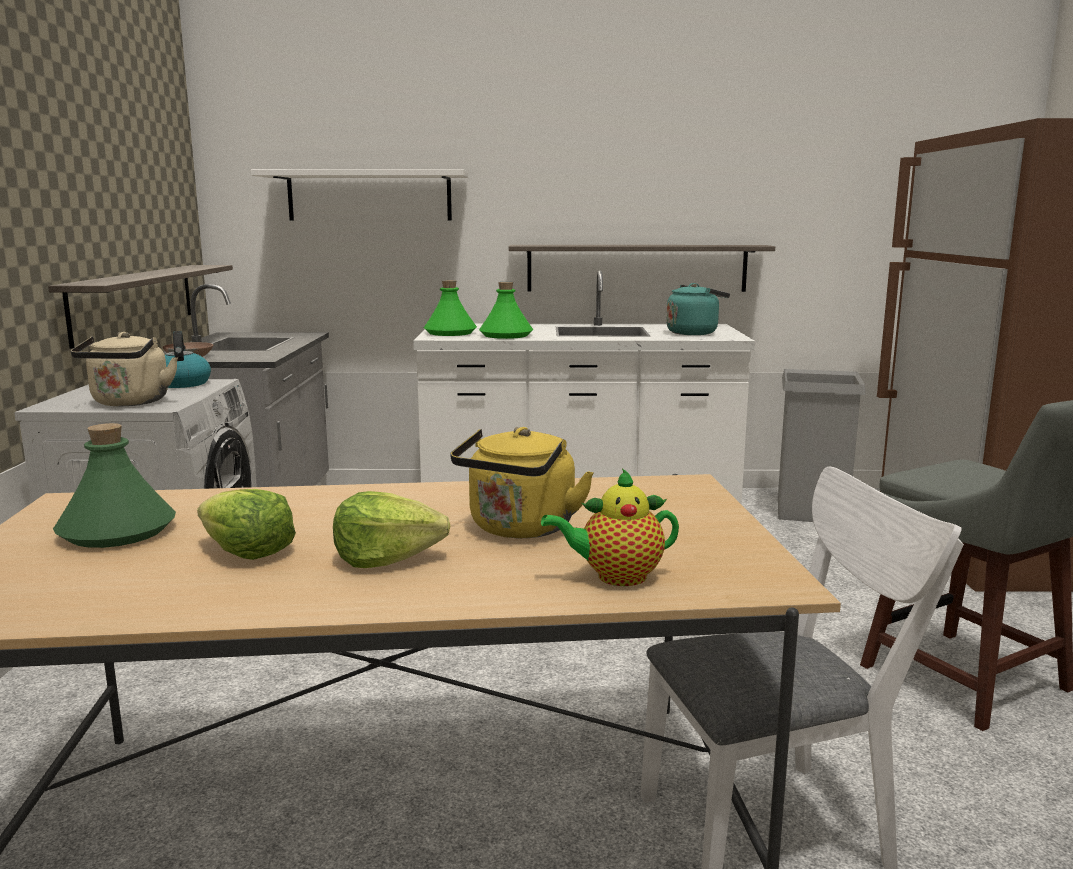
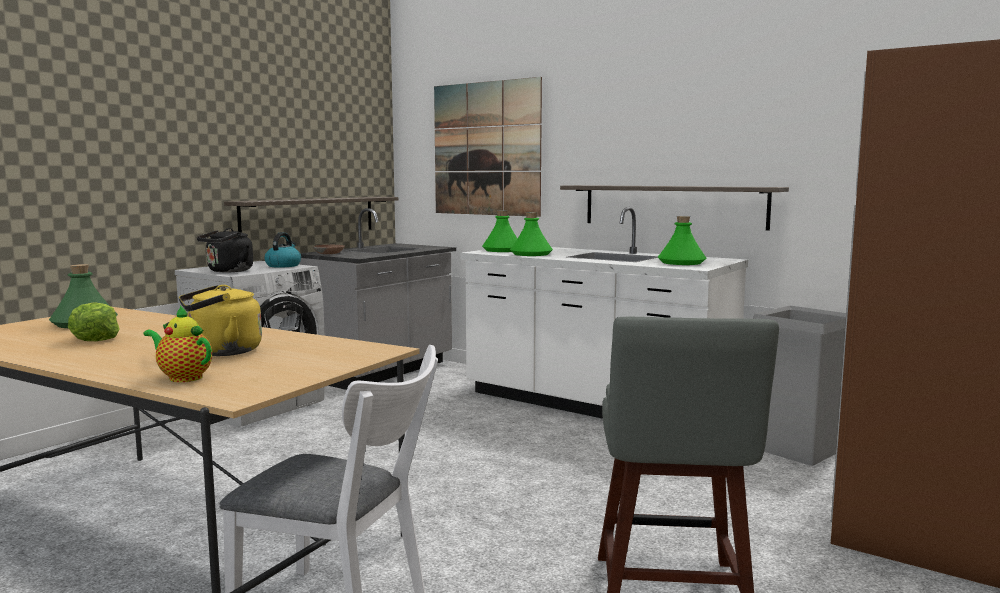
camera: 35 degrees right, 5 degrees down
(129, 403) = (228, 271): beige kettle -> black kettle
(369, 196) = (486, 149): white shelf -> picture
(386, 558) = (130, 351): lettuce -> none
(694, 333) = (681, 263): turquoise kettle -> green bottle

